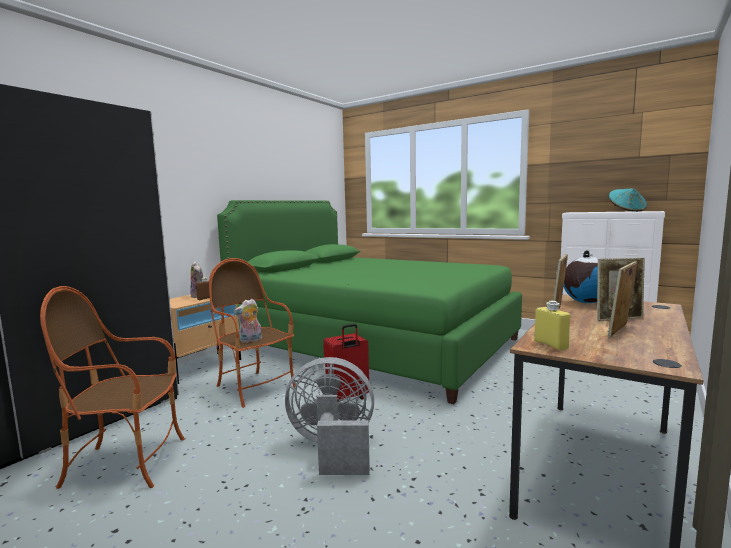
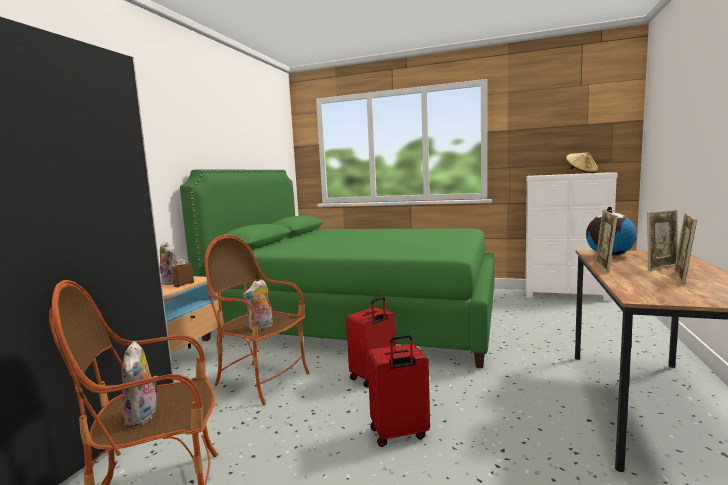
camera: 15 degrees left, 0 degrees up
(111, 395) = (144, 416): none -> plush toy
(333, 449) = (399, 434): grey fan -> red suitcase
(551, 345) = (650, 295): yellow bottle -> none
(626, 211) = (581, 173): turquoise hat -> beige hat

